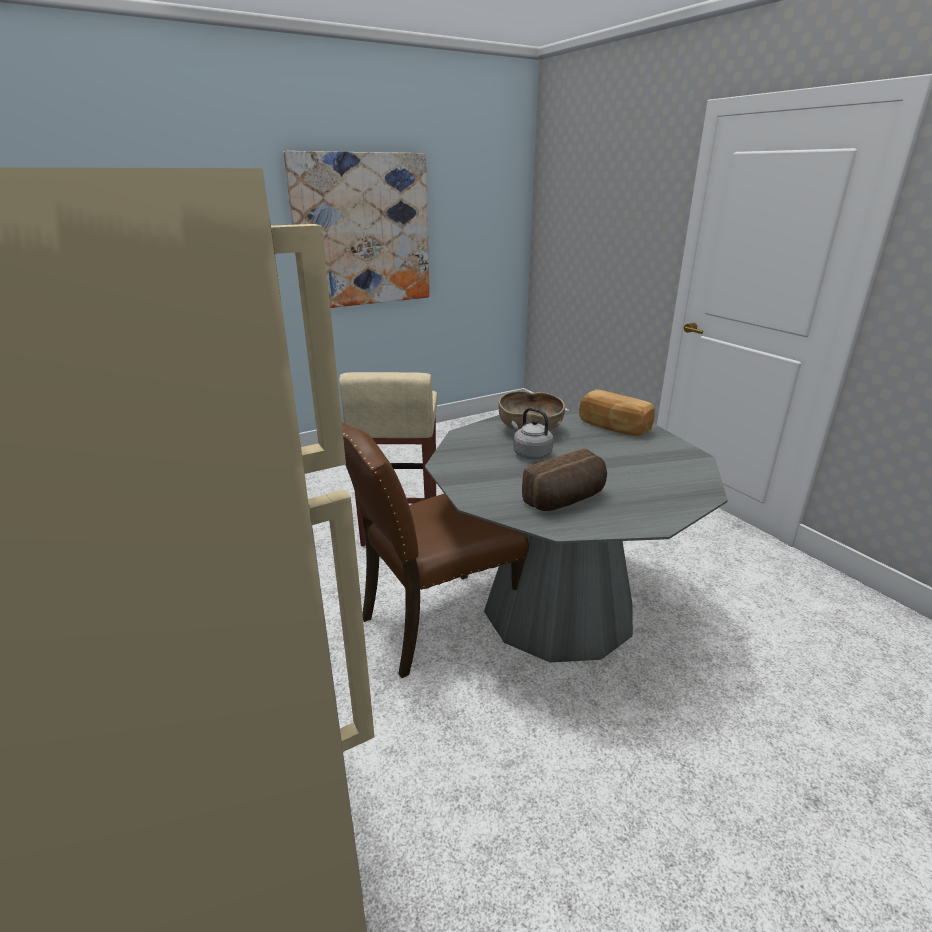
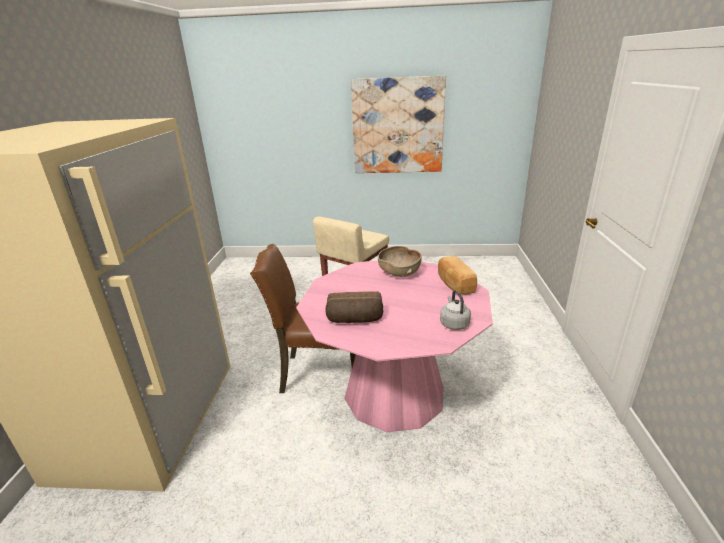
camera: 35 degrees right, 0 degrees up
(530, 454) = (377, 287): grey kettle -> grey kettle (454, 323)
(559, 608) = (394, 393): grey dining table -> pink dining table

